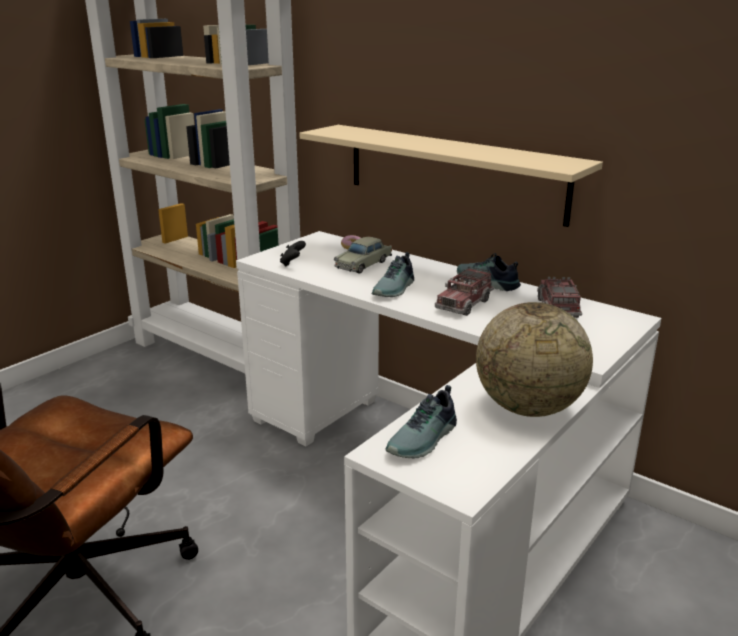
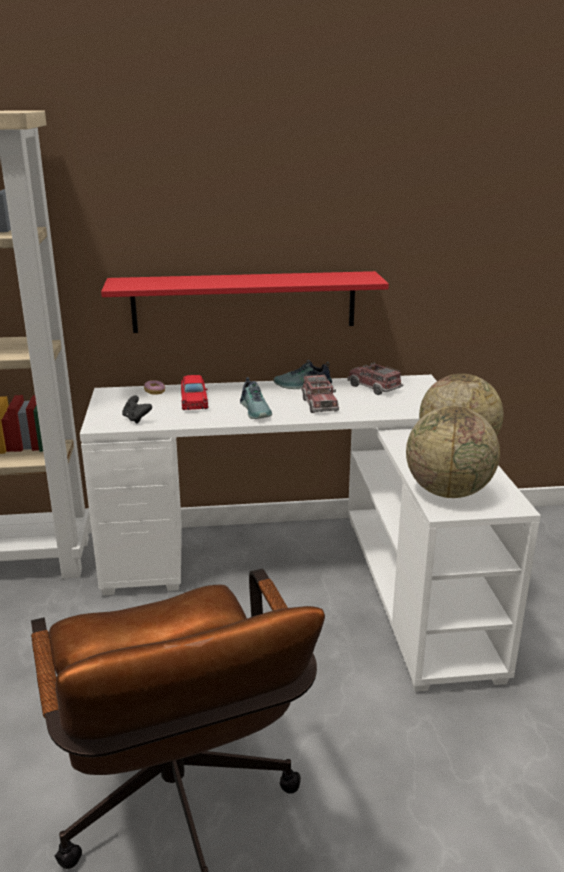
camera: 45 degrees left, 0 degrees up
(364, 264) = (194, 401): beige toy car -> red toy car
(425, 440) = (448, 492): shoe -> globe
(453, 172) = (244, 302): beige shelf -> red shelf

